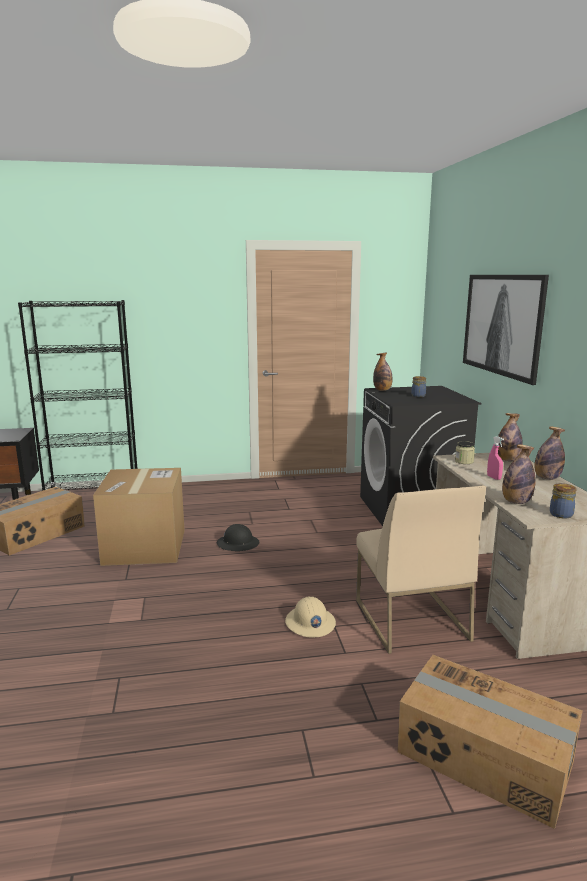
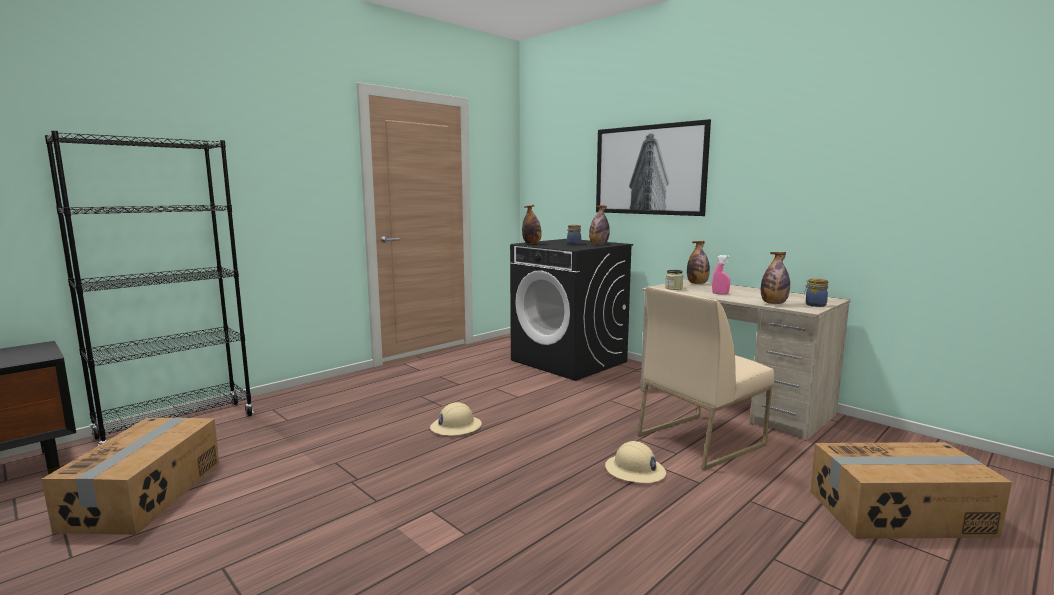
camera: 35 degrees left, 5 degrees down
(145, 547) = (347, 461): cardboard box -> none
(238, 544) = (455, 427): black hard hat -> beige hard hat
(409, 619) = (700, 439): beige chair -> beige chair turned 105 degrees clockwise
(547, 478) = (749, 289): bottle -> bottle (598, 244)

